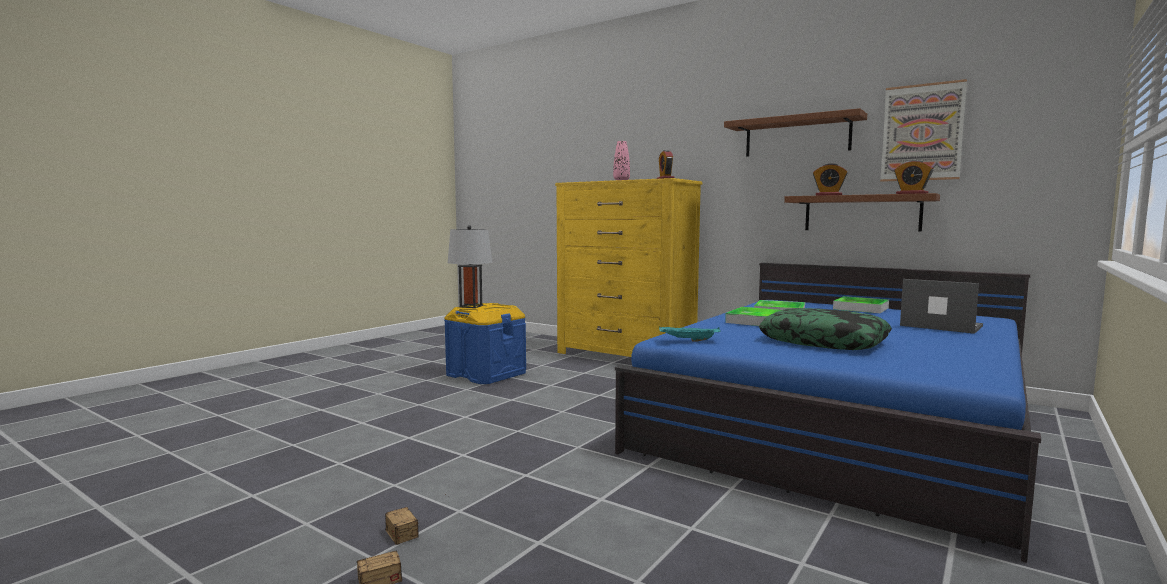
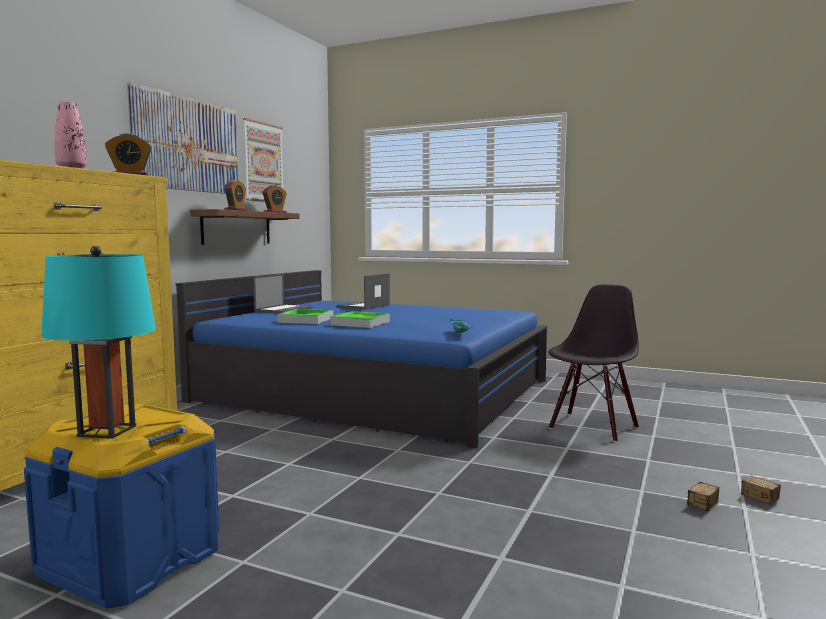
camera: 100 degrees left, 0 degrees up
(471, 306) = (107, 431): grey table lamp -> turquoise table lamp
(686, 536) = (592, 427): none -> black chair
(797, 136) = (187, 144): brown shelf -> picture
(824, 342) = (437, 318): pillow -> none
(861, 308) = (284, 310): tray -> laptop

